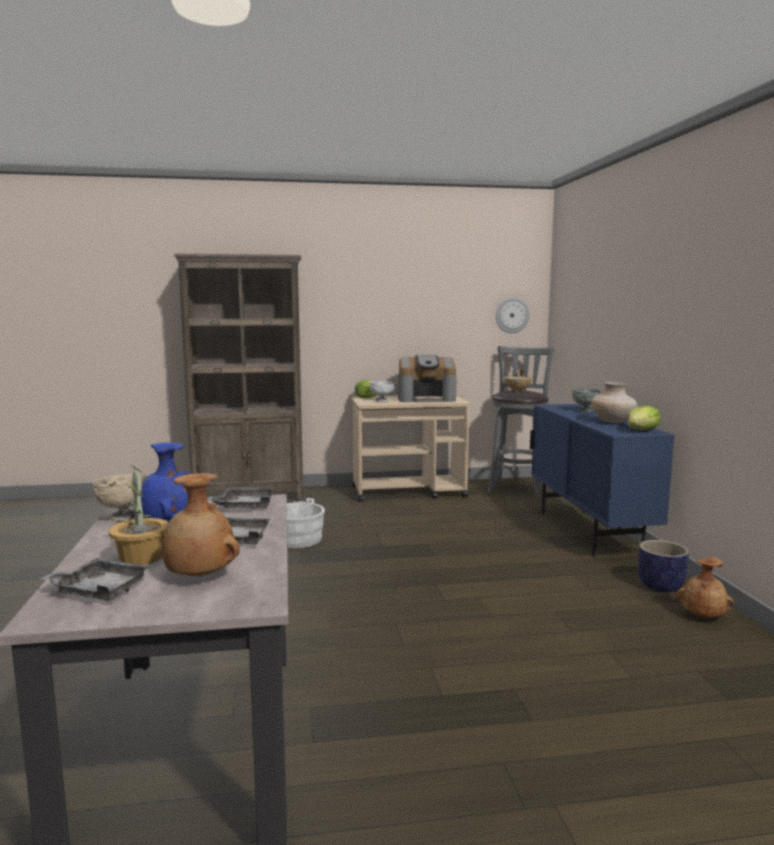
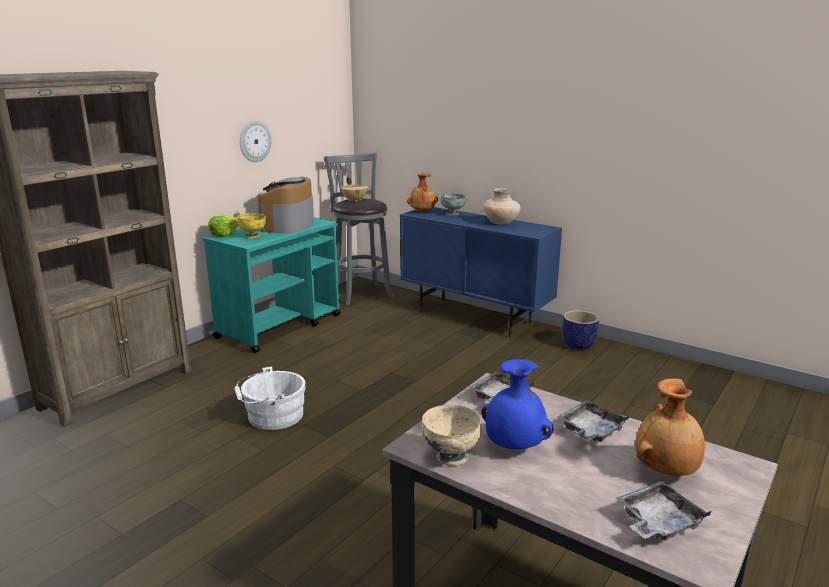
camera: 45 degrees left, 10 degrees up
(140, 557) = (589, 481): potted plant -> none
(382, 400) = (252, 236): white bowl -> yellow bowl
(409, 492) = (280, 326): beige cart -> turquoise cart
(426, 399) = (288, 225): coffee machine -> coffee machine turned 150 degrees clockwise
(512, 315) = (328, 122): wall clock -> wall clock (254, 141)
(641, 430) = (537, 227): lettuce -> none
(703, 616) = (626, 357): brown vase -> brown vase (422, 211)

